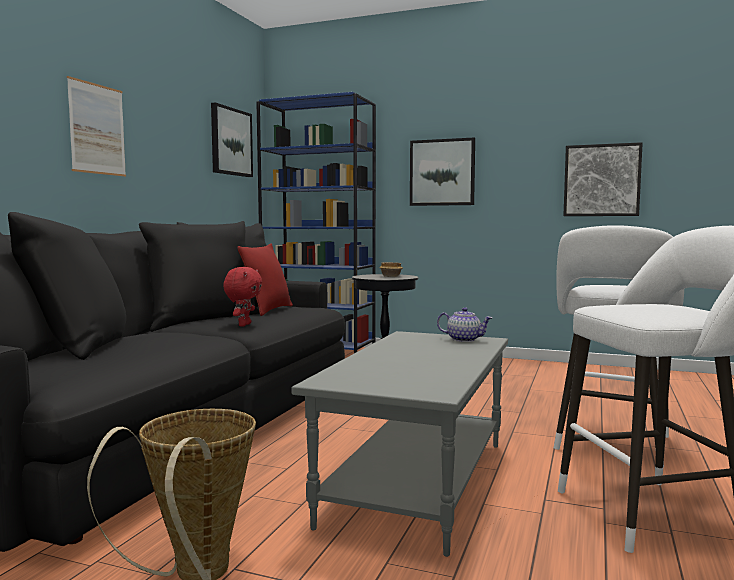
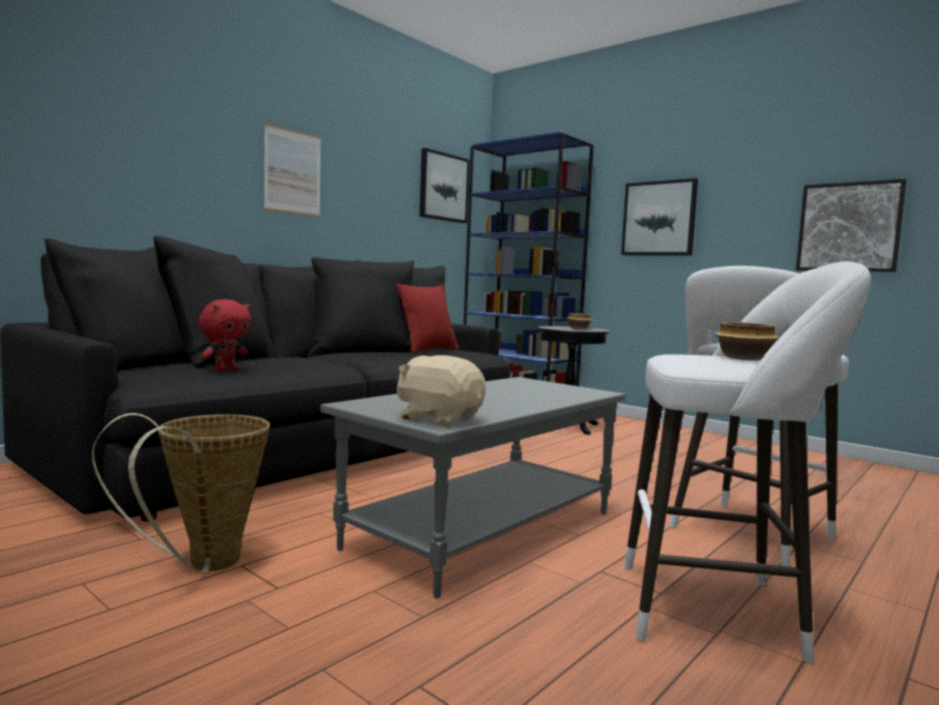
camera: 20 degrees right, 0 degrees up
(243, 325) = (380, 358): red plush toy -> red plush toy (225, 370)
(426, 387) = (439, 419): none -> beige plush toy
(464, 339) = (572, 389): teapot -> none
(669, 306) = (745, 358): none -> bowl

